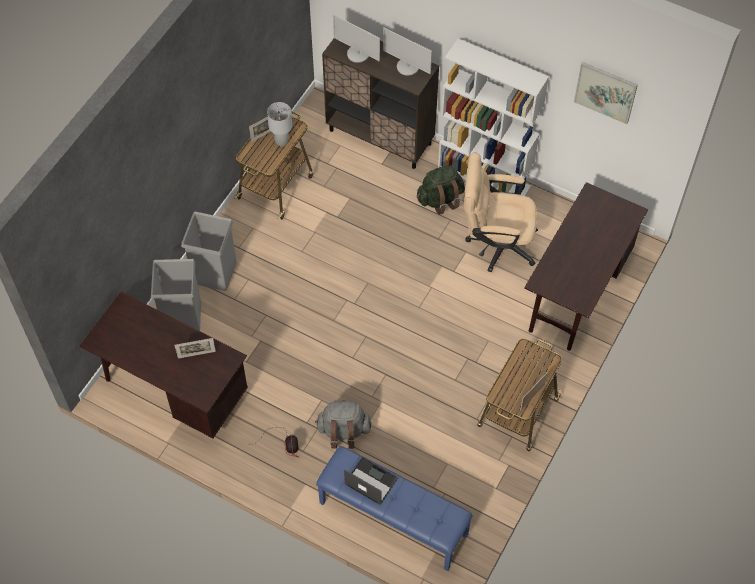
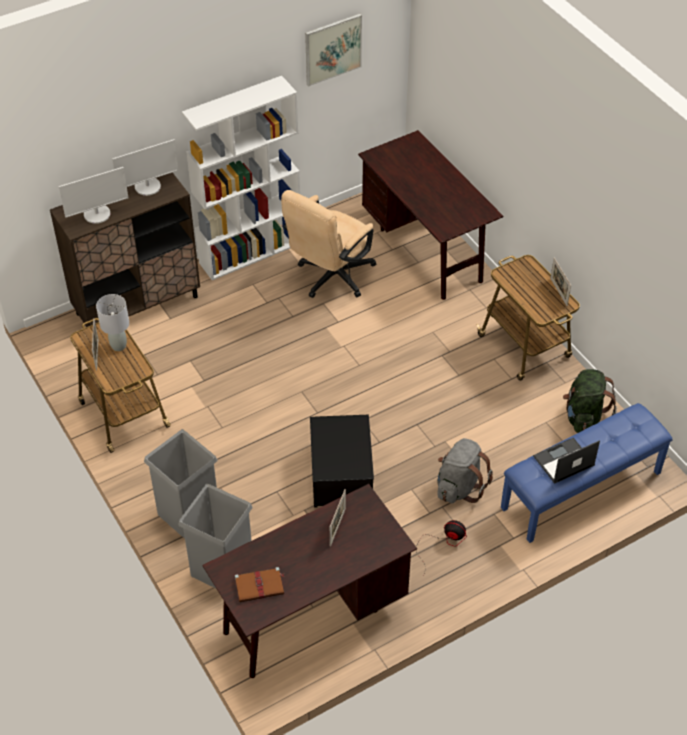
camera: 60 degrees left, 10 degrees down
(122, 333) = (260, 586): none -> brown book
(306, 348) = (342, 474): none -> storage box
(440, 199) = (249, 294): green backpack -> green backpack (584, 417)

